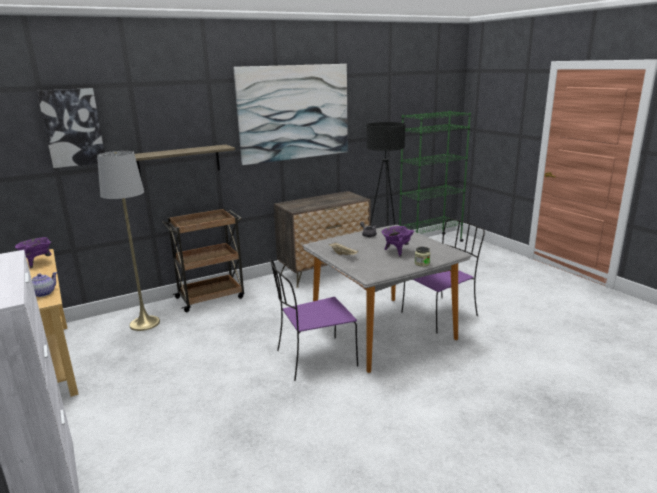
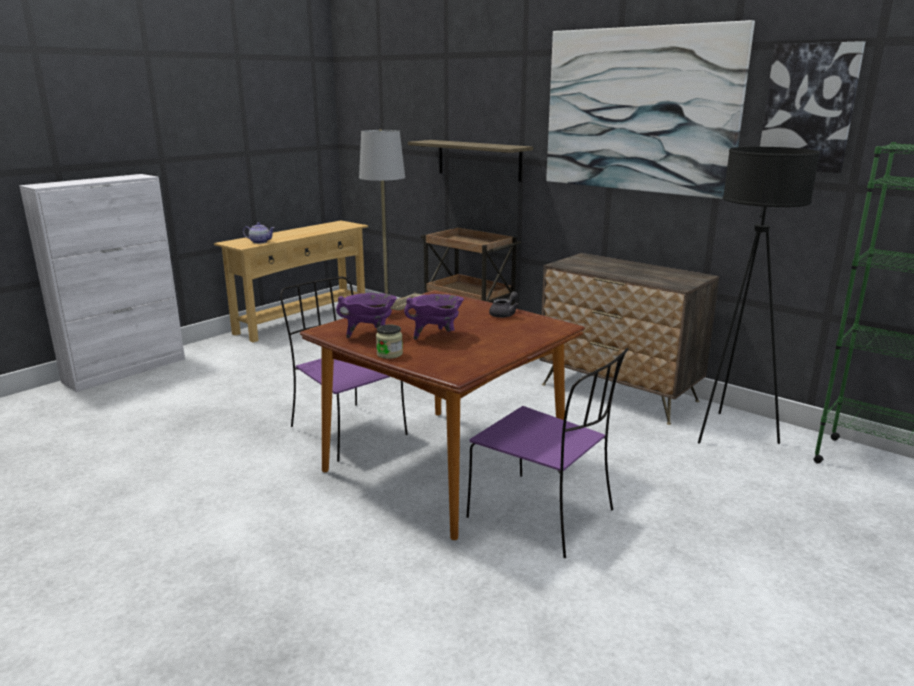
camera: 70 degrees right, 0 degrees up
(37, 263) = (329, 228): purple cooking pot -> purple cooking pot (369, 334)
(72, 127) = (395, 102): picture -> picture (809, 108)
(381, 331) = (444, 466): grey dining table -> brown dining table

